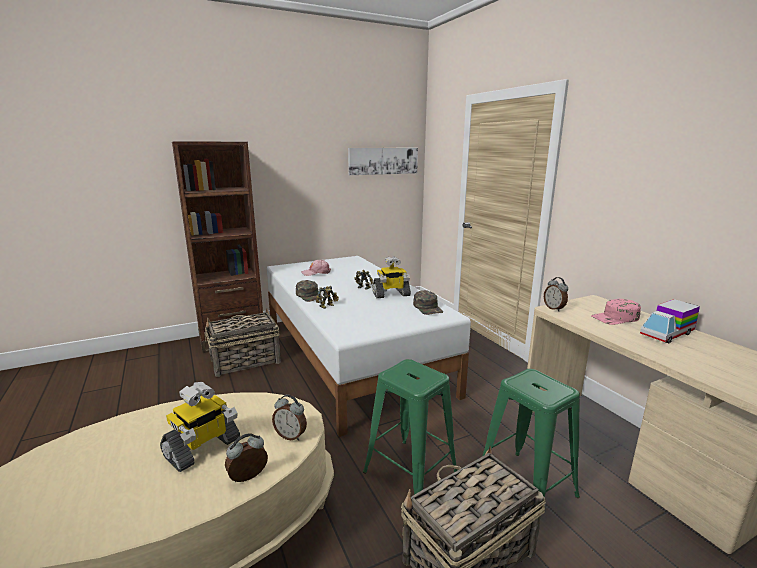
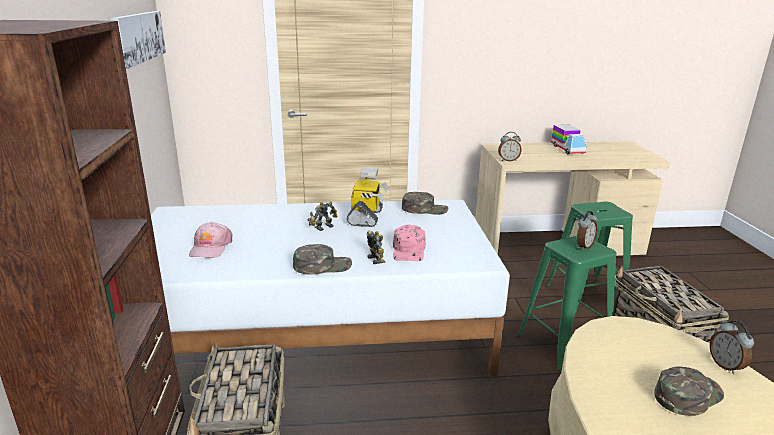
camera: 70 degrees left, 5 degrees up
(202, 448) = (687, 395): toy robot -> green cap
(291, 436) = (654, 336): alarm clock -> alarm clock (584, 246)
(615, 318) = (535, 151): pink cap -> pink cap (409, 250)

